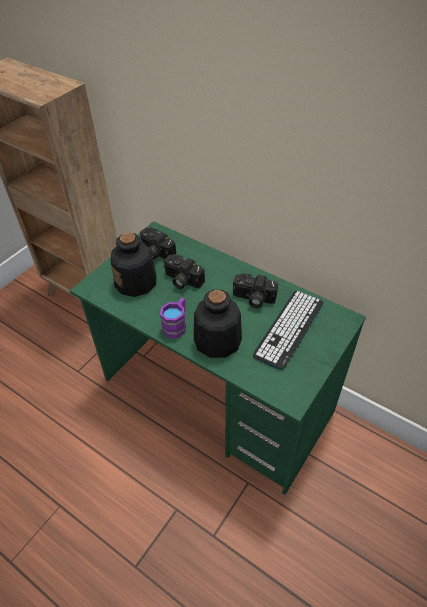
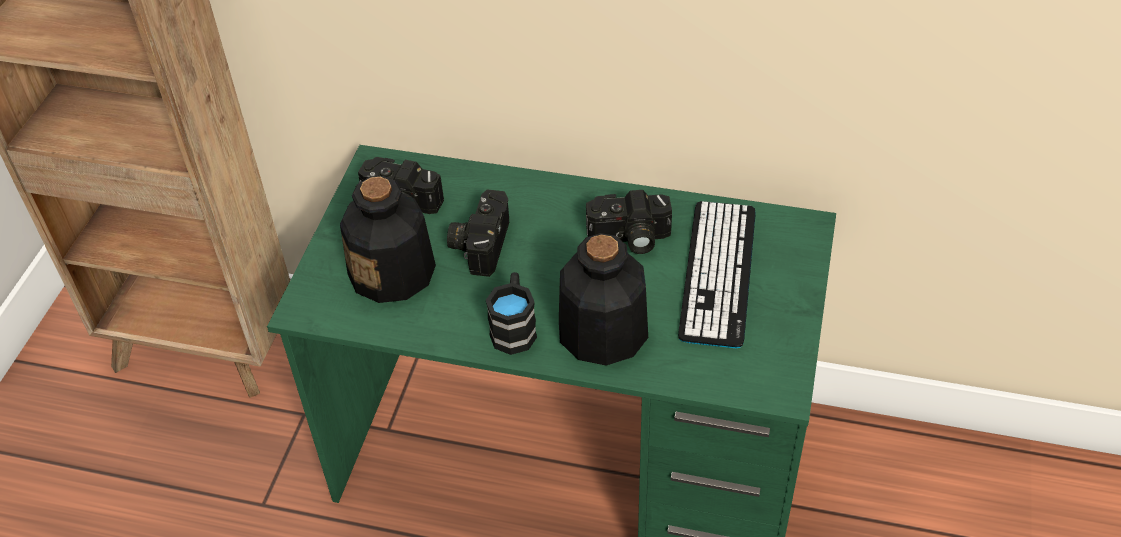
camera: 20 degrees left, 0 degrees up
(176, 325) = (514, 327): purple mug -> black mug
(181, 280) = (479, 243): camera -> camera turned 90 degrees clockwise

